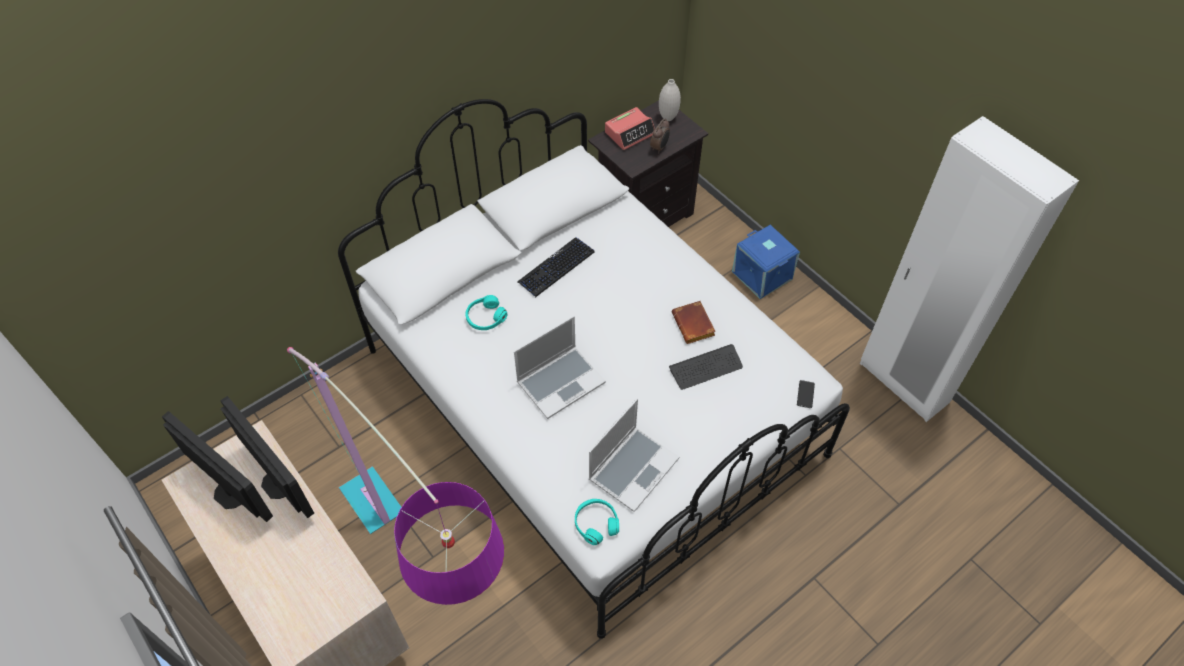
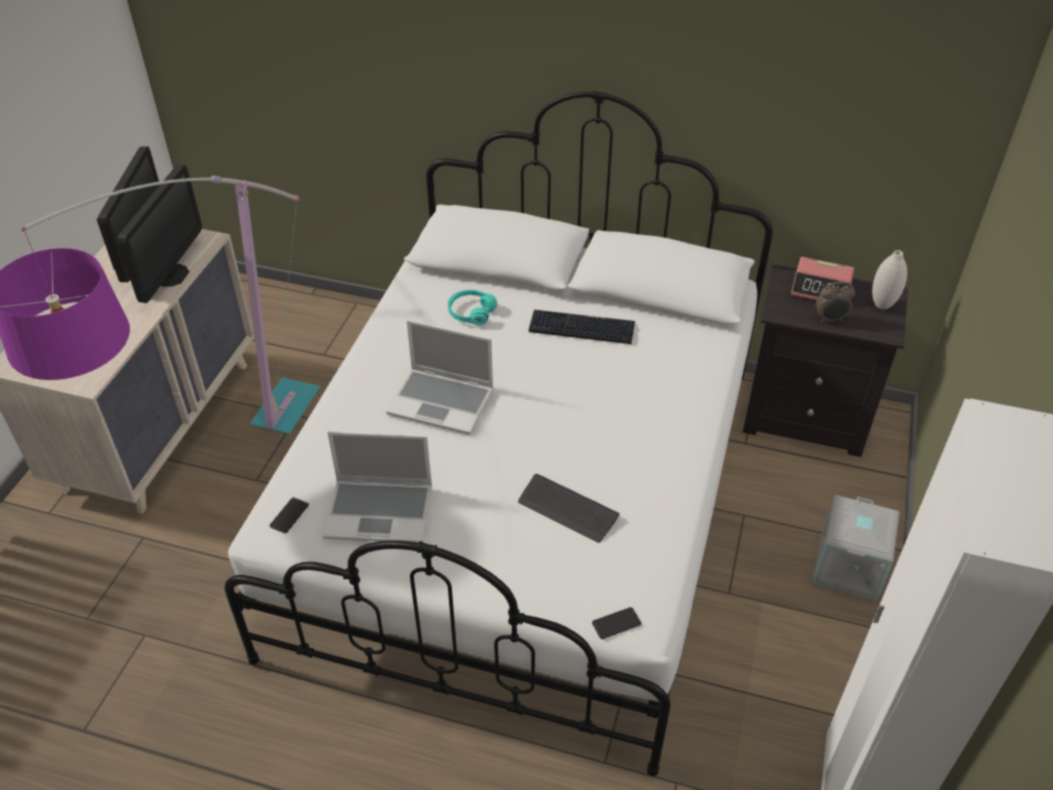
camera: 55 degrees right, 10 degrees down
(596, 523) = (289, 516): turquoise headphones -> phone
(694, 325) = (617, 471): brown book -> none
(763, 275) = (850, 567): blue storage box -> grey storage box

